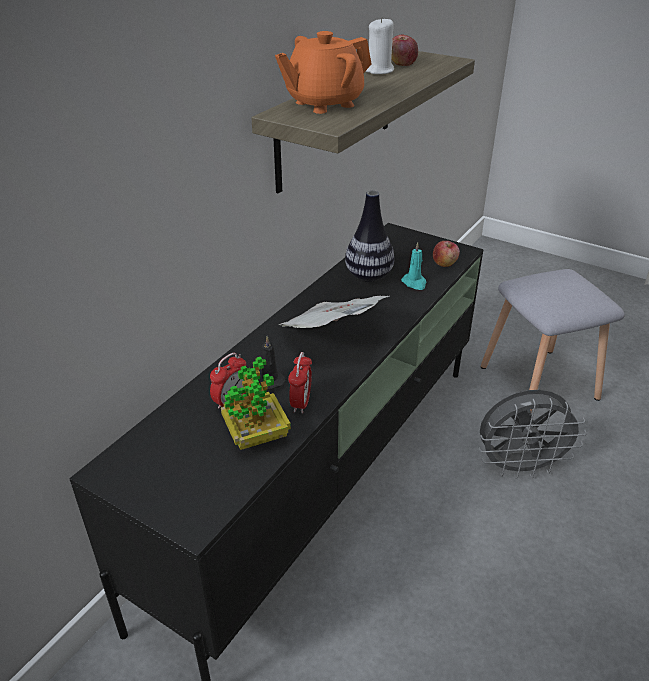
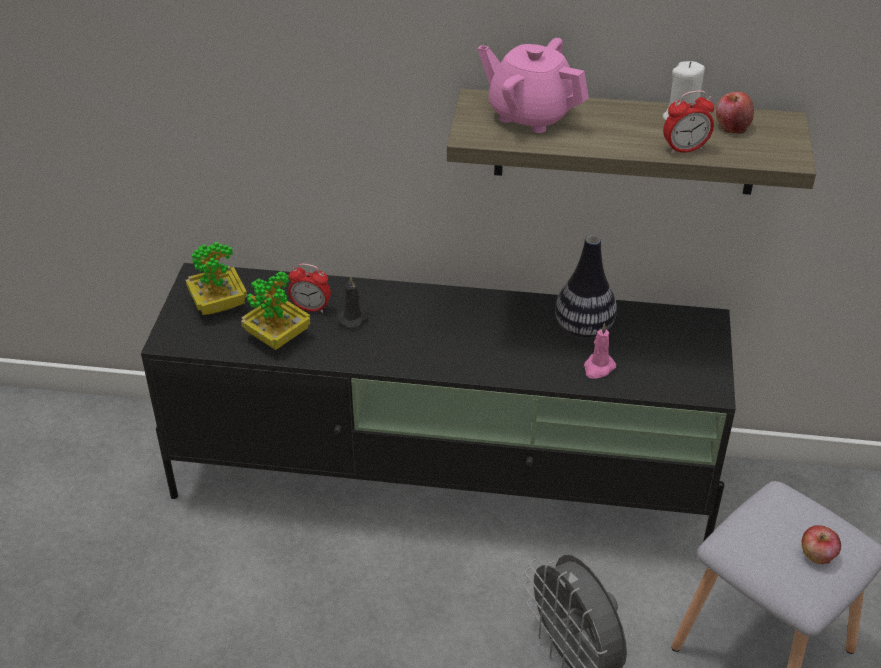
camera: 65 degrees right, 5 degrees up
(169, 466) = (218, 304): none -> potted plant
(301, 403) = (334, 348): alarm clock -> alarm clock (685, 149)
(324, 104) = (530, 114): orange teapot -> pink teapot
(332, 334) = (451, 335): newspaper -> none
(414, 283) = (598, 368): turquoise candle -> pink candle
(444, 263) = (666, 382): apple -> apple (817, 555)

